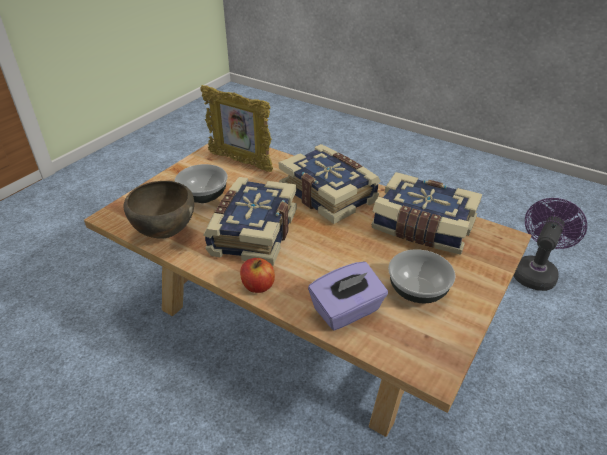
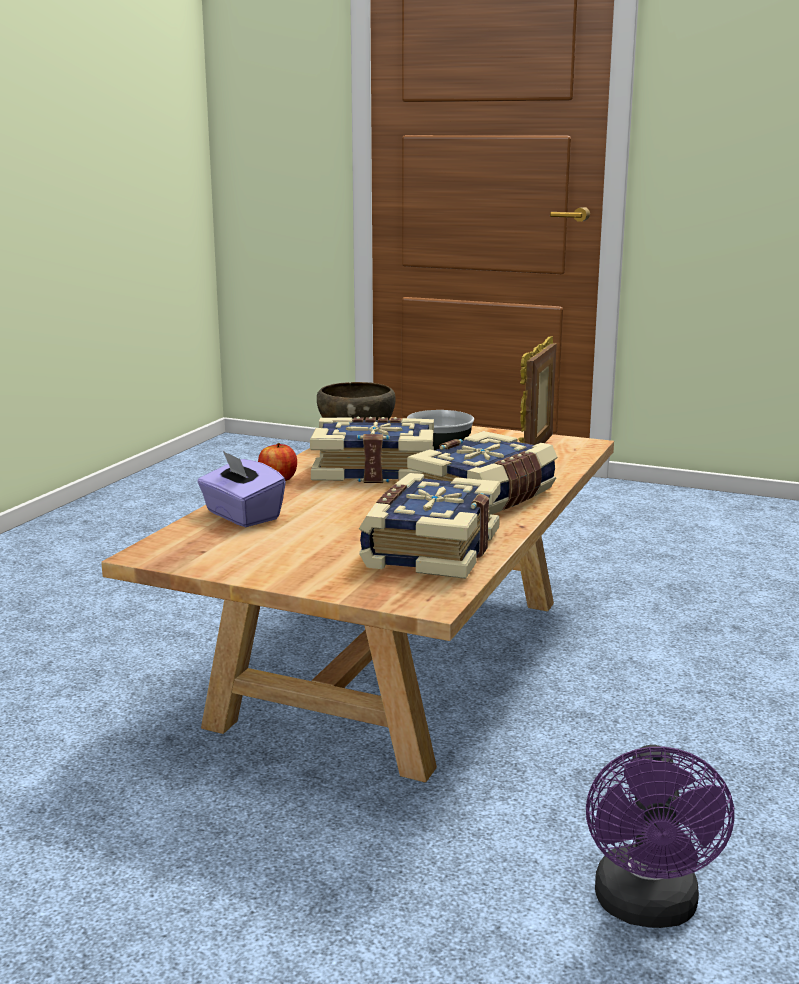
camera: 80 degrees right, 20 degrees down
(417, 290) = (284, 546): bowl -> none
(535, 272) = (647, 909): purple fan -> purple fan turned 75 degrees clockwise

